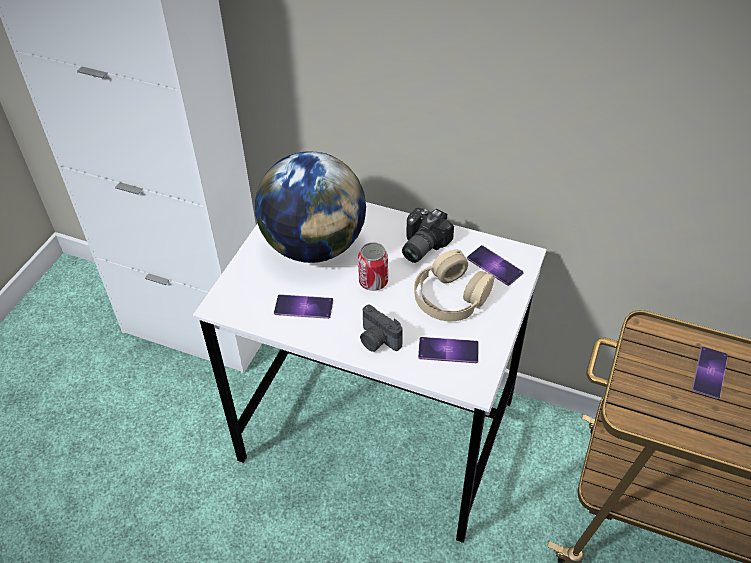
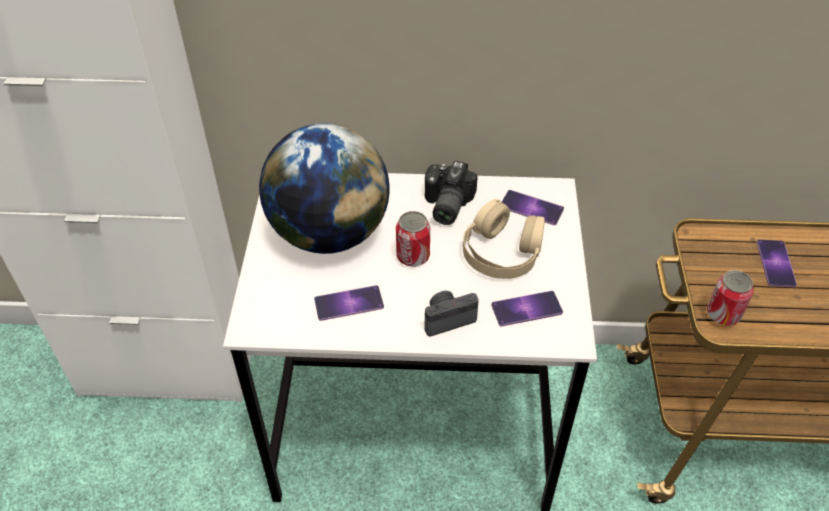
camera: 20 degrees left, 0 degrees up
(377, 340) = (447, 319): camera -> camera turned 135 degrees clockwise
(633, 404) = (723, 314): none -> can

